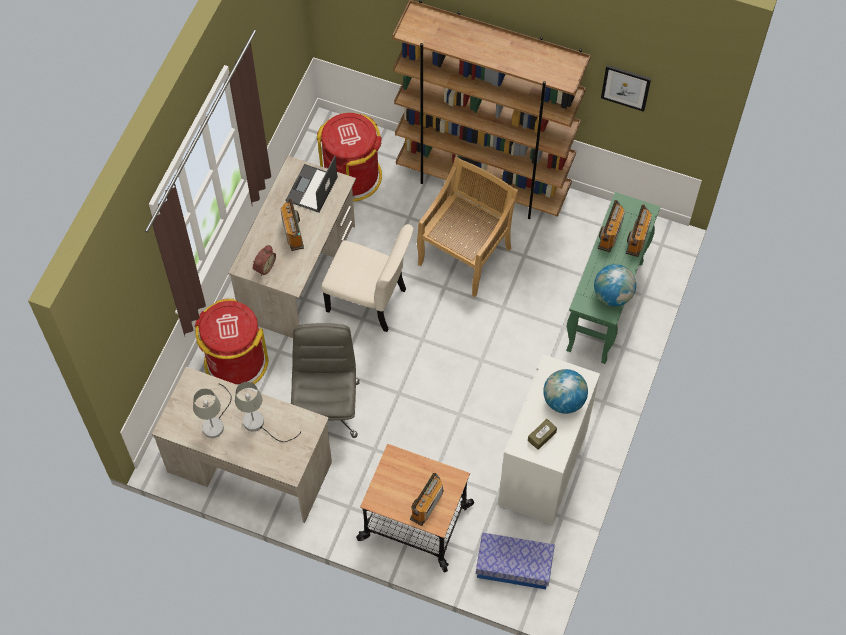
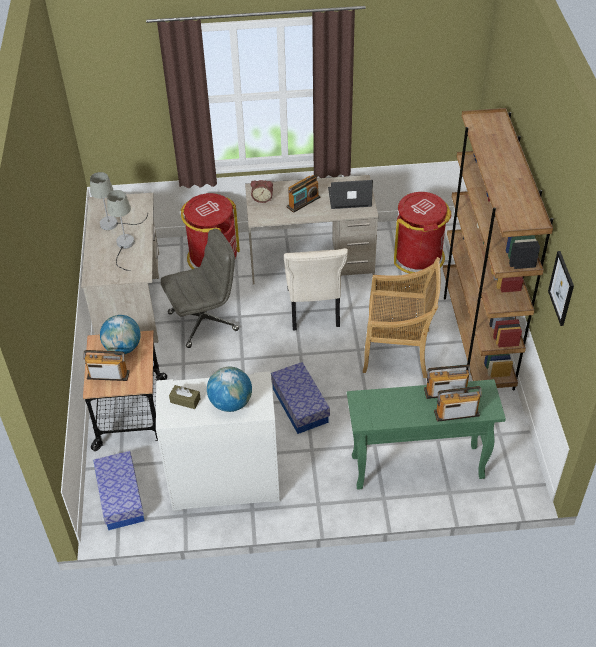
camera: 65 degrees right, 15 degrees down
(486, 367) = (300, 405): none -> storage box
(613, 295) = (382, 417): globe -> globe (123, 348)

